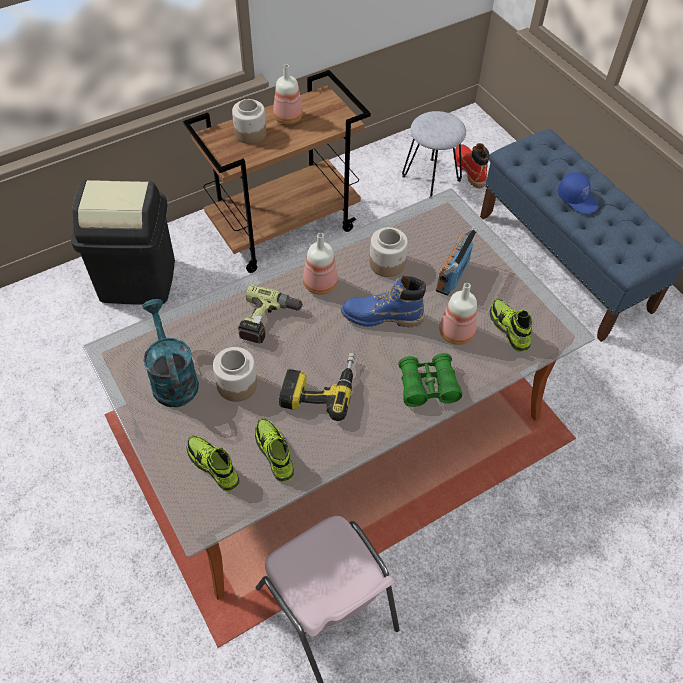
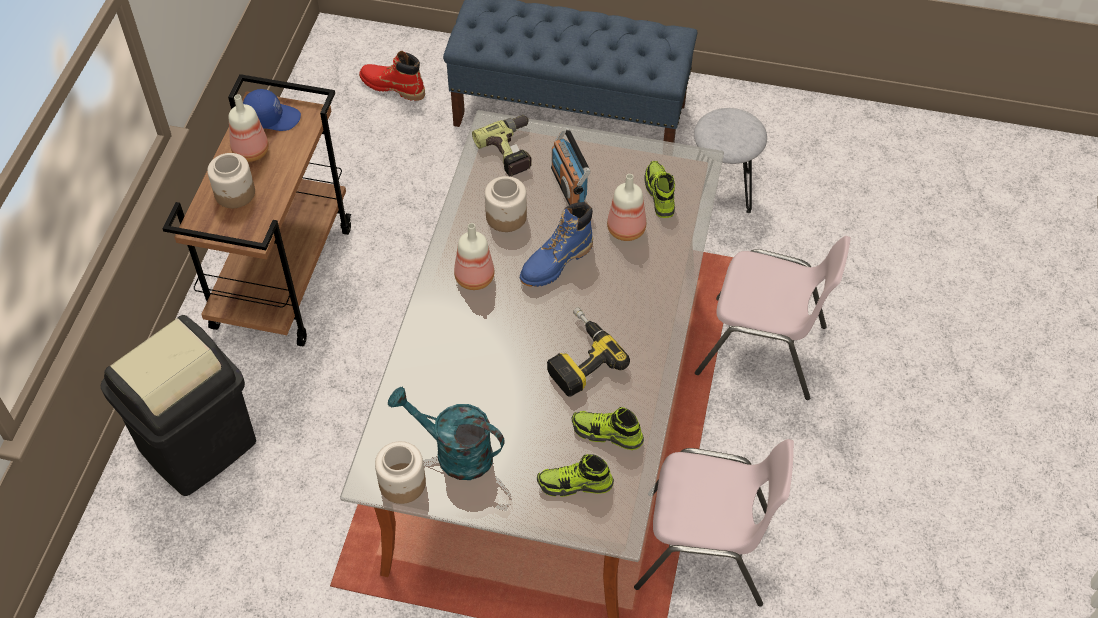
camera: 45 degrees left, 0 degrees up
(236, 384) = (512, 411): jar -> jar (401, 483)
(268, 321) = (472, 342): power drill -> power drill (513, 150)
(428, 386) = (654, 287): green binoculars -> none
(431, 178) = (367, 121): grey stool -> grey stool (722, 190)
(509, 329) = (659, 194): shoe -> shoe turned 60 degrees clockwise
(525, 516) = (763, 350): none -> pink chair
(577, 199) = (566, 45): blue cap -> blue cap (272, 117)

